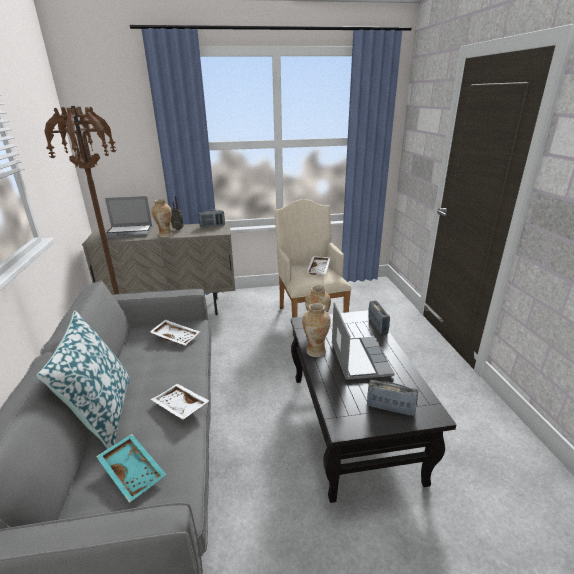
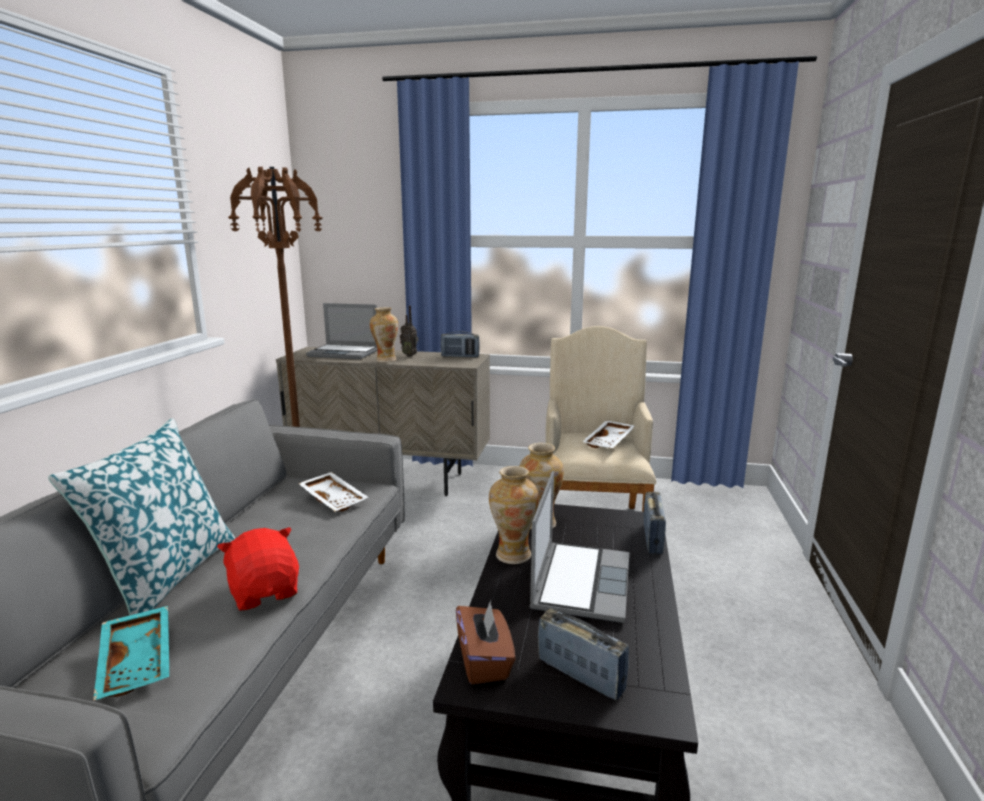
camera: 20 degrees right, 10 degrees down
(180, 407) = (265, 592): white tray -> red plush toy
(342, 414) = (484, 661): none -> brown tissue box

